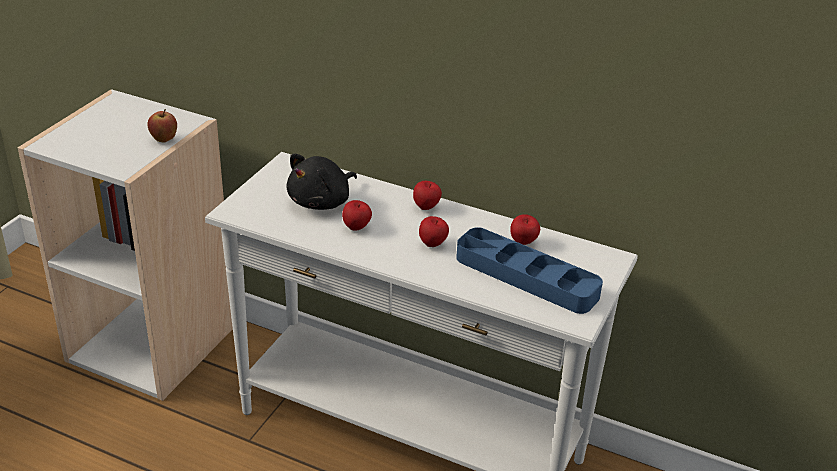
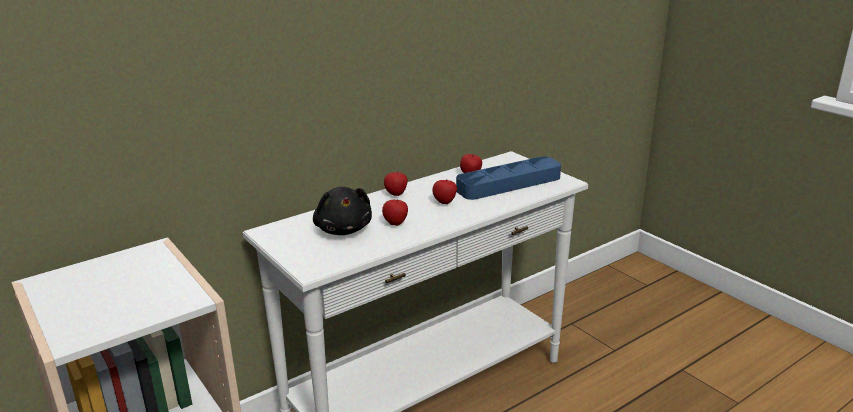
camera: 60 degrees left, 10 degrees down
(164, 140) = (168, 268): apple -> none

